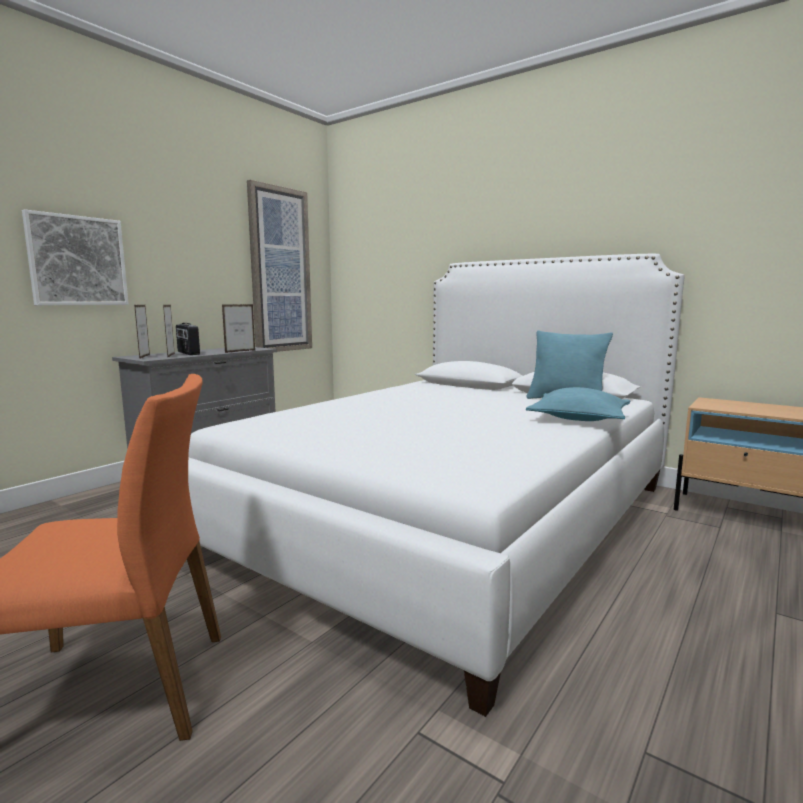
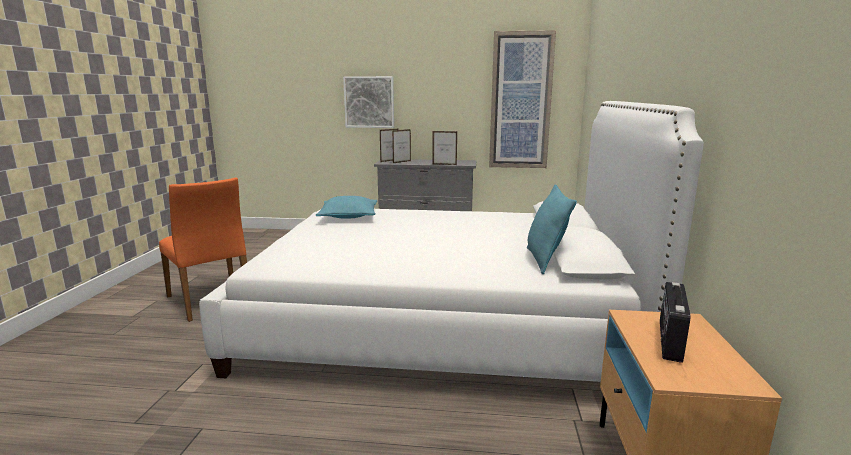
camera: 60 degrees right, 5 degrees up
(188, 353) = (417, 161): radio -> radio (669, 341)
(579, 418) = (466, 271): turquoise pillow -> turquoise pillow (348, 216)

